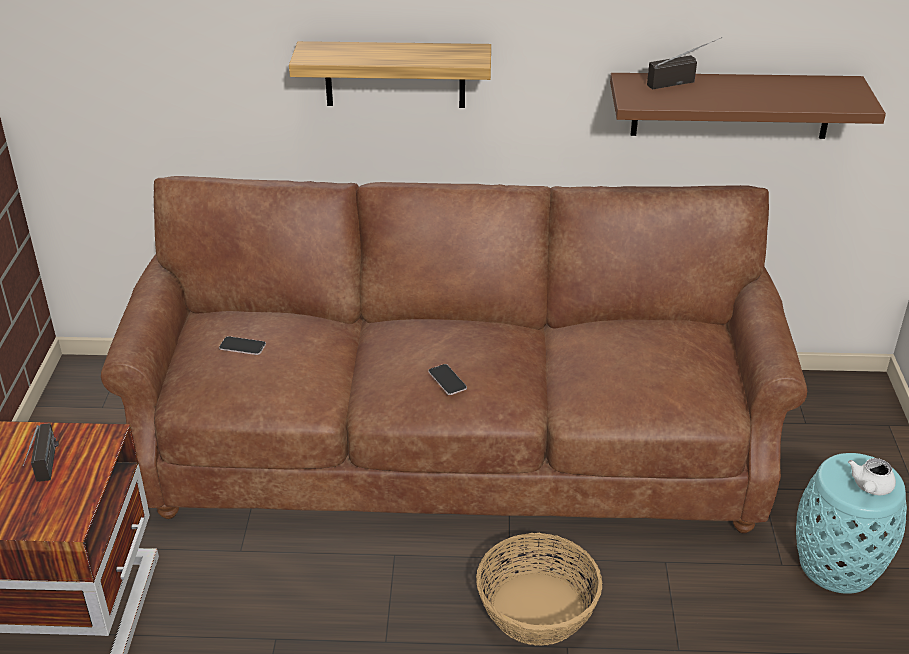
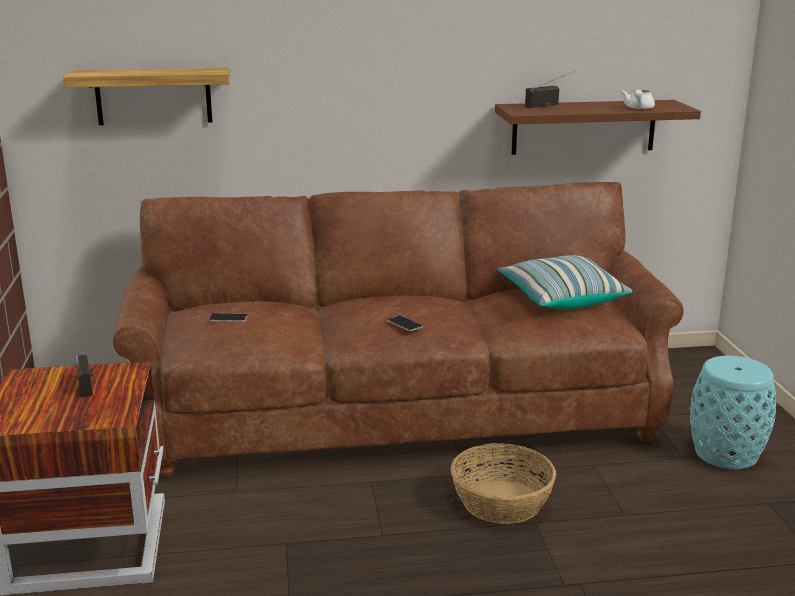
camera: 10 degrees left, 15 degrees down
(395, 74) = (332, 112): shelf -> shelf (153, 96)
(658, 350) = (561, 299): none -> pillow
(870, 488) = (746, 371): white teapot -> white teapot (638, 108)

